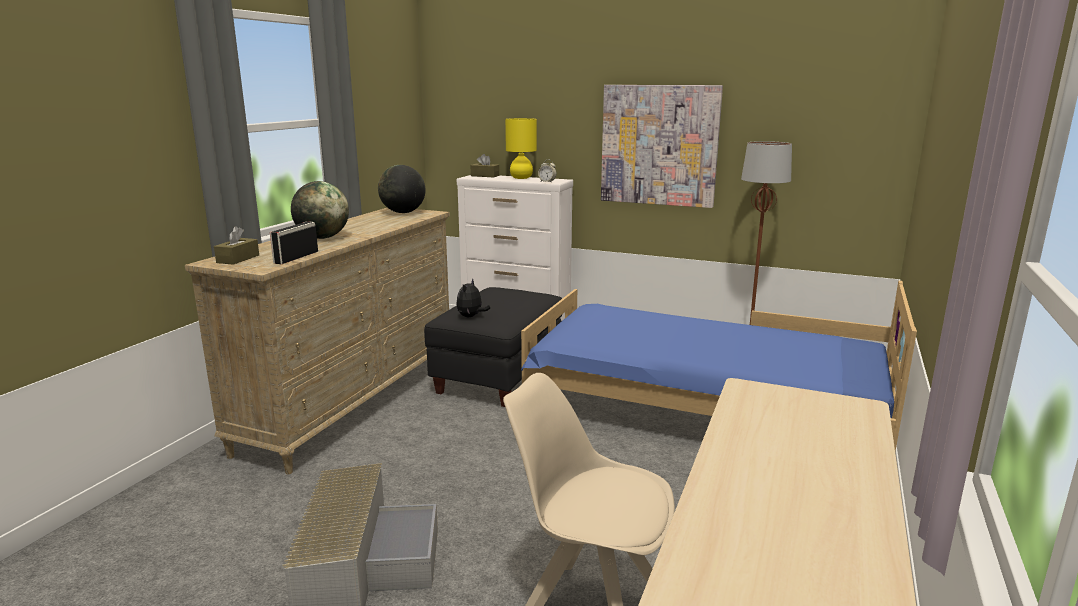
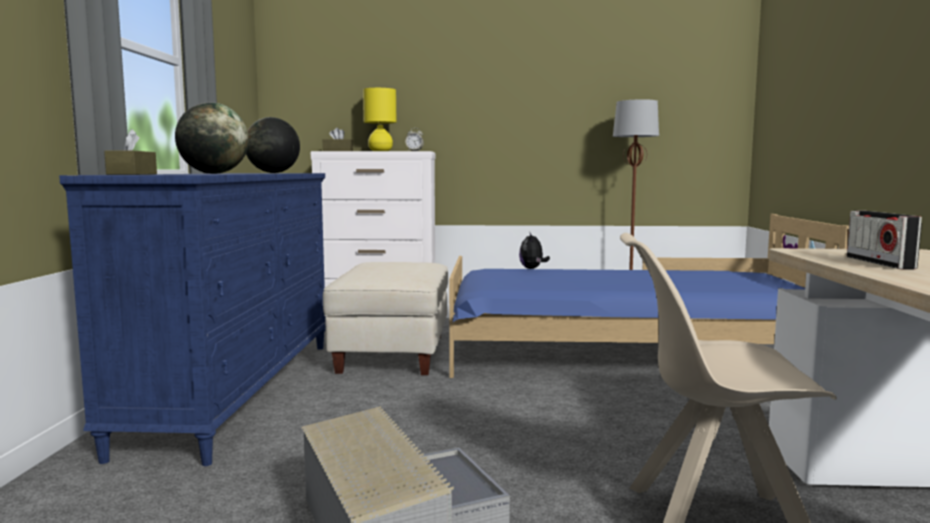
camera: 20 degrees left, 10 degrees down
(296, 257) = (212, 174): radio -> radio (879, 263)
(354, 401) = (239, 391): beige dresser -> blue dresser
(471, 317) = (375, 277): plush toy -> plush toy (532, 268)
(499, 376) = (394, 353): black ottoman -> beige ottoman
(659, 145) = (523, 114): picture -> none

